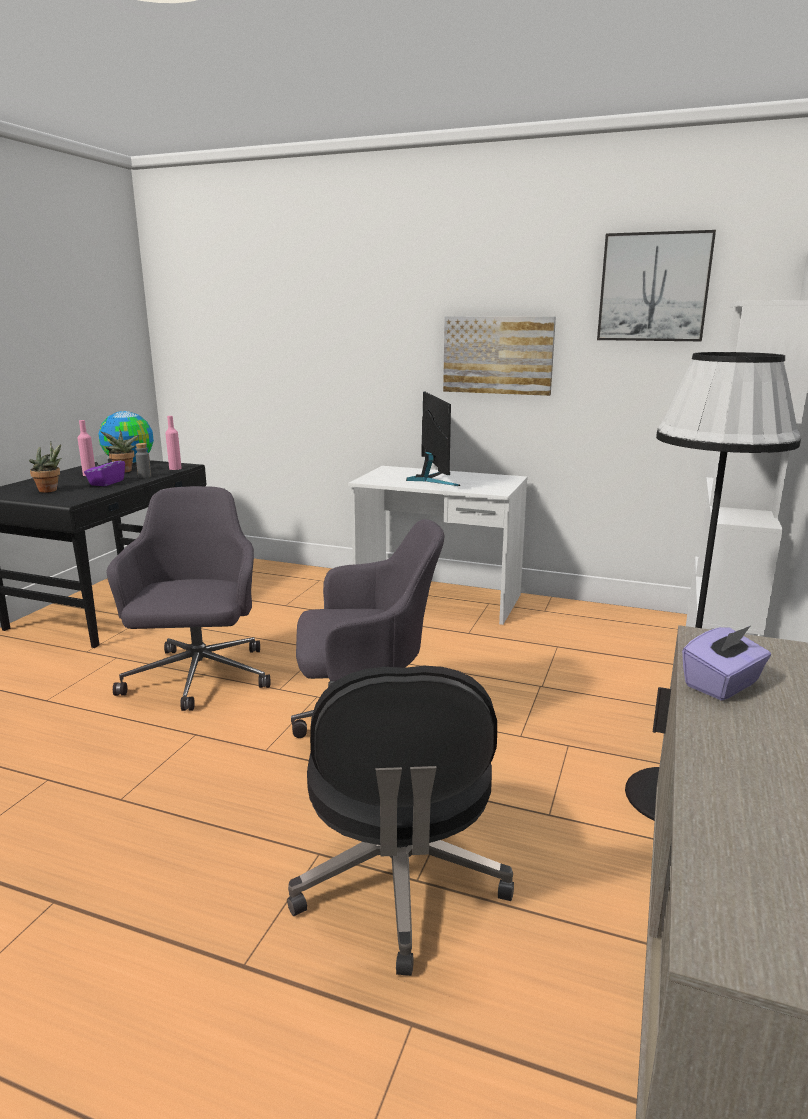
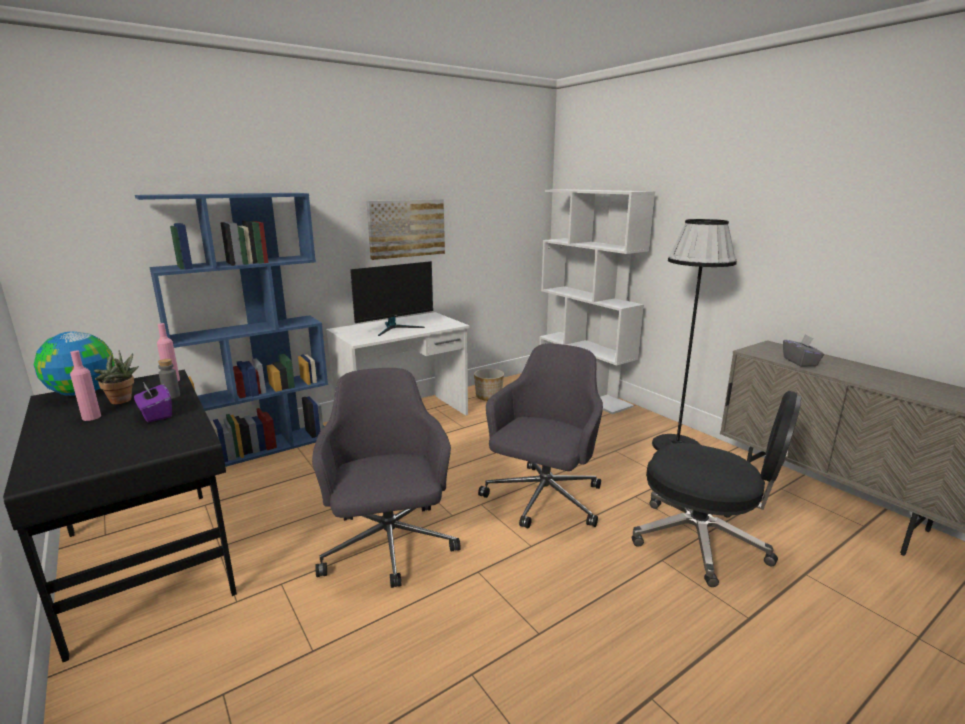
camera: 55 degrees left, 0 degrees up
(51, 490) = (119, 444): potted plant -> none
(198, 679) = (389, 547): grey office chair -> grey office chair turned 45 degrees clockwise
(299, 572) = (264, 447): none -> blue bookcase
(432, 479) = (395, 328): monitor -> monitor turned 120 degrees clockwise
(574, 619) = (489, 396): none -> planter
(654, 287) = (492, 179): picture -> none
(722, 685) = (800, 362): purple tissue box -> grey tissue box

